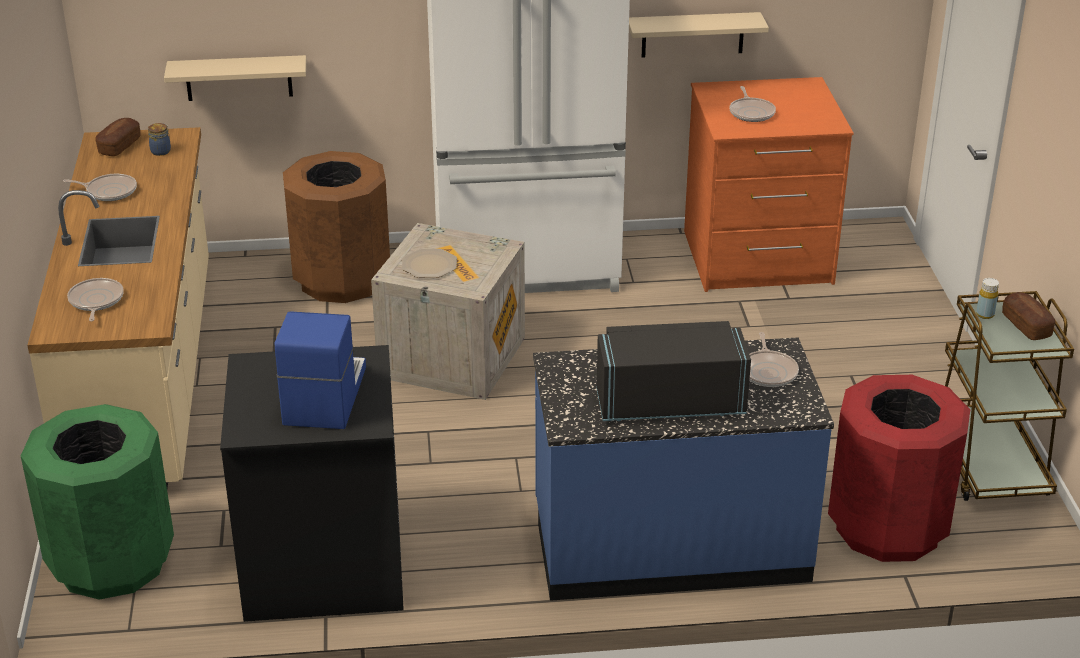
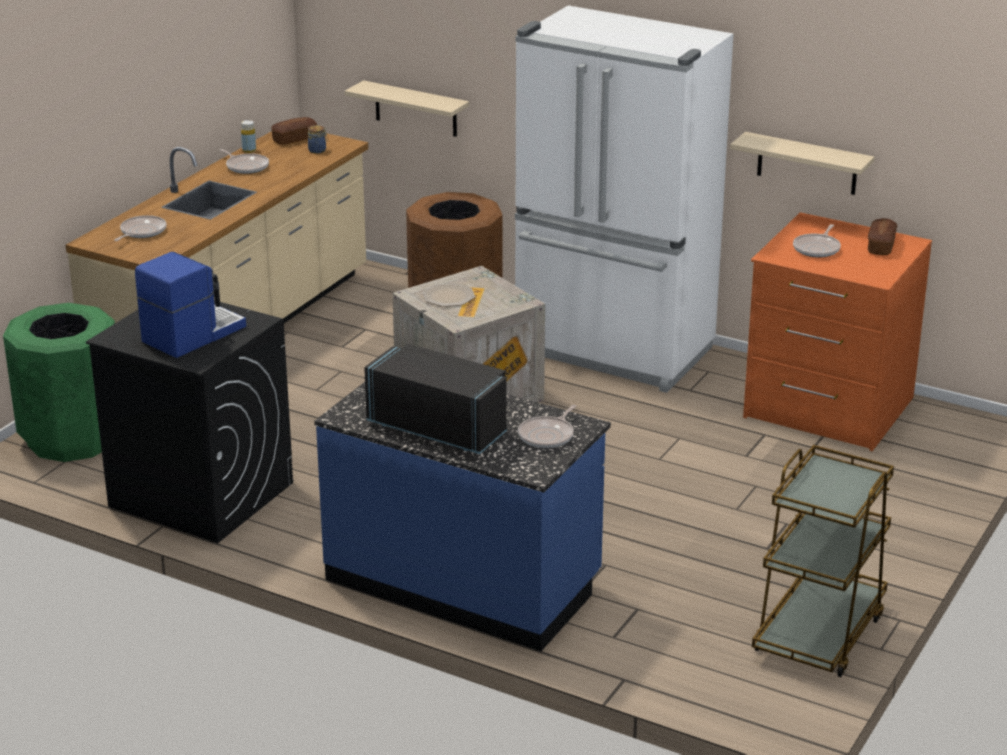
camera: 35 degrees right, 5 degrees down
(888, 528) = (658, 642): red trash can -> none
(985, 314) = (824, 469): yellow bottle -> yellow bottle (249, 150)
(1026, 325) = (849, 490): bread -> bread (881, 246)

